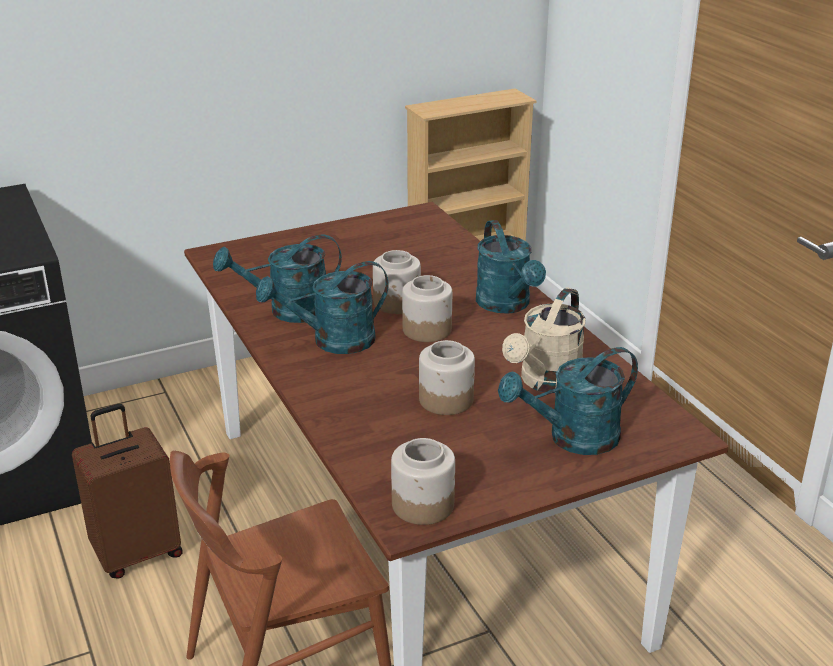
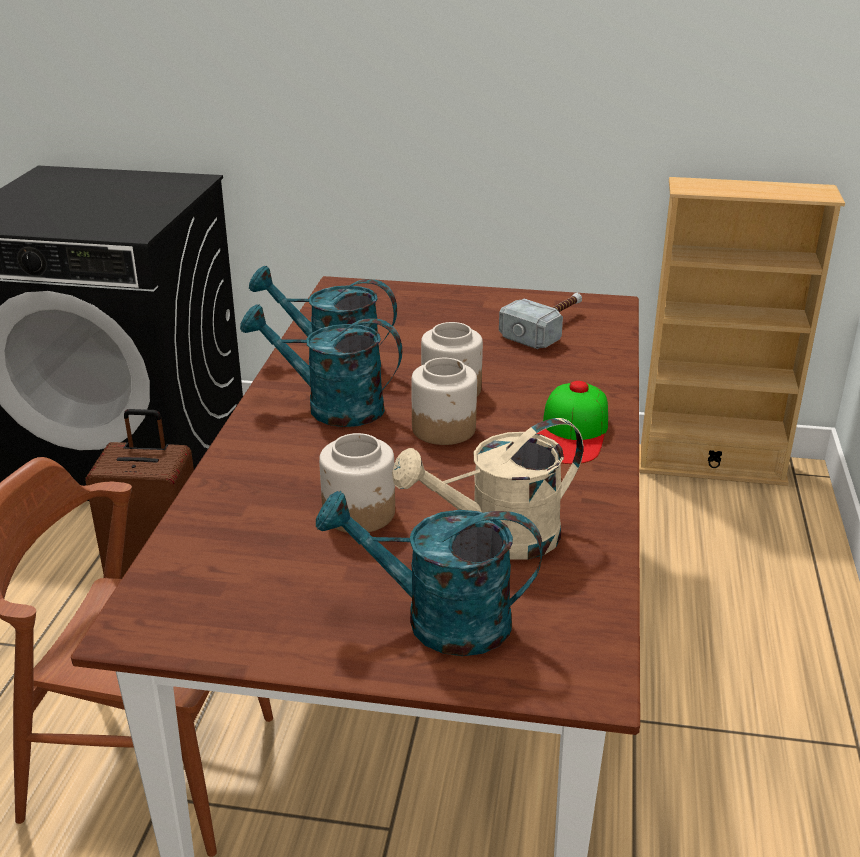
camera: 35 degrees right, 0 degrees up
(404, 240) = (548, 328): none -> hammer
(423, 504) = (176, 618): jar -> none
(507, 305) = (572, 433): turquoise watering can -> cap

